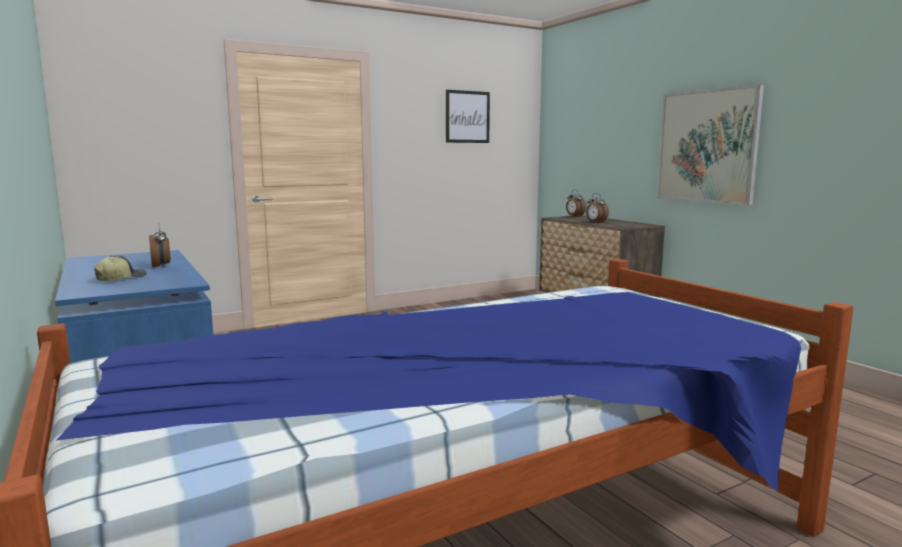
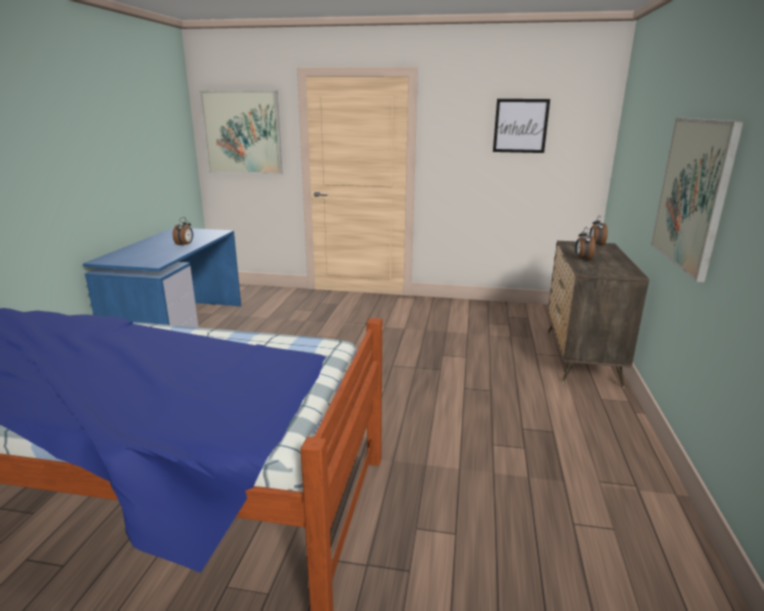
camera: 40 degrees right, 10 degrees up
(121, 278) = (144, 252): cap -> none
(139, 120) = (242, 132): none -> picture

